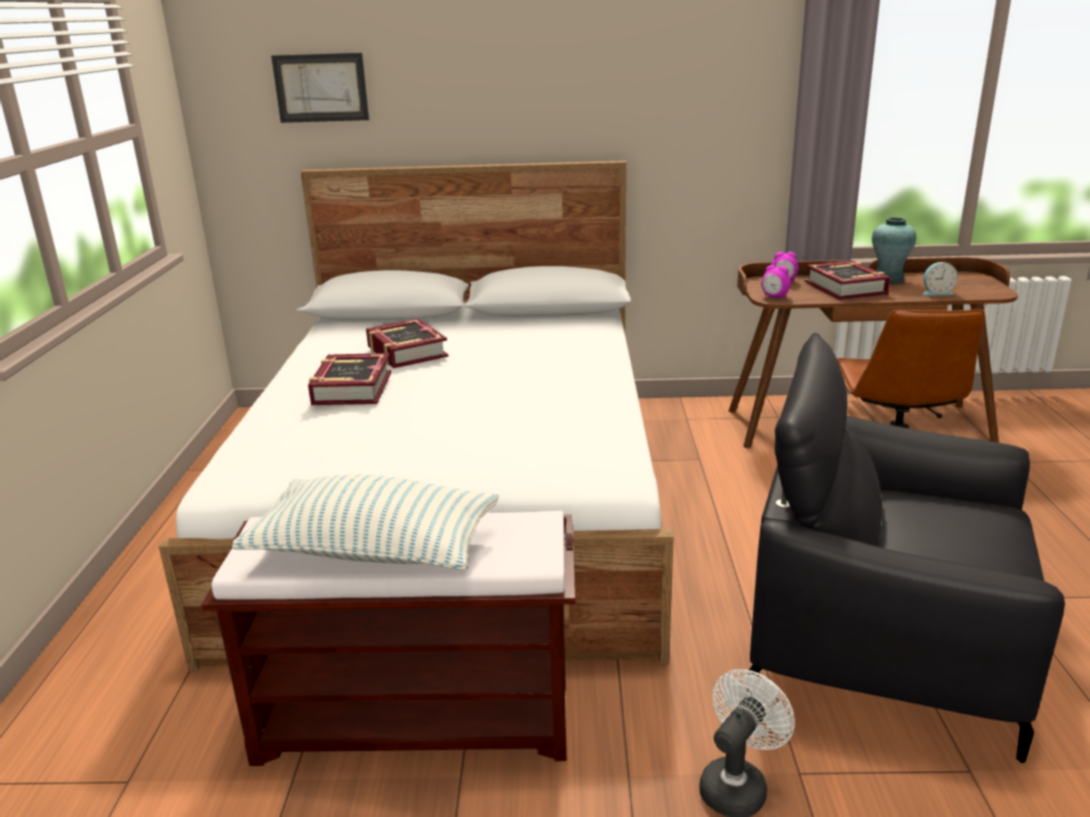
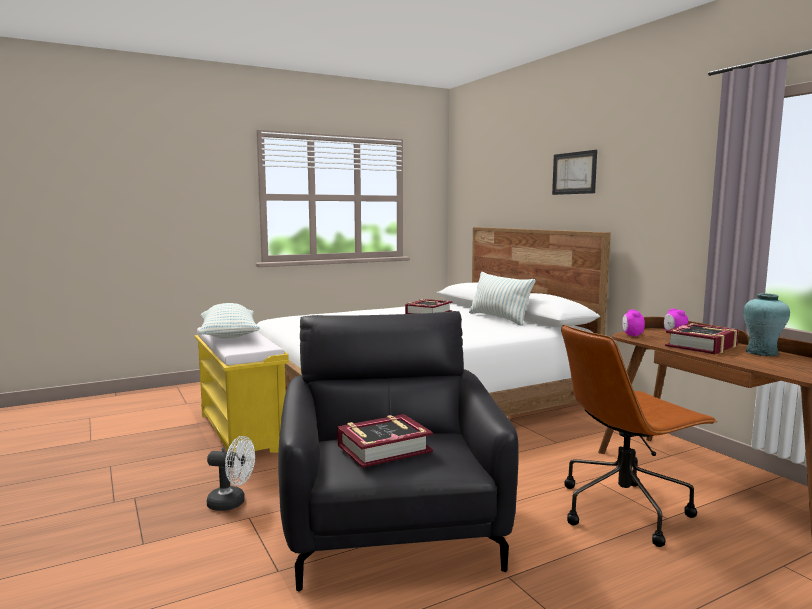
camera: 60 degrees right, 15 degrees down
(321, 88) = (488, 185): picture -> picture (574, 173)
(351, 388) = (370, 313): book -> book (384, 448)
(419, 719) = (242, 433): brown bench -> yellow bench
(502, 324) = (499, 318): none -> pillow
(936, 293) = (762, 365): alarm clock -> none

